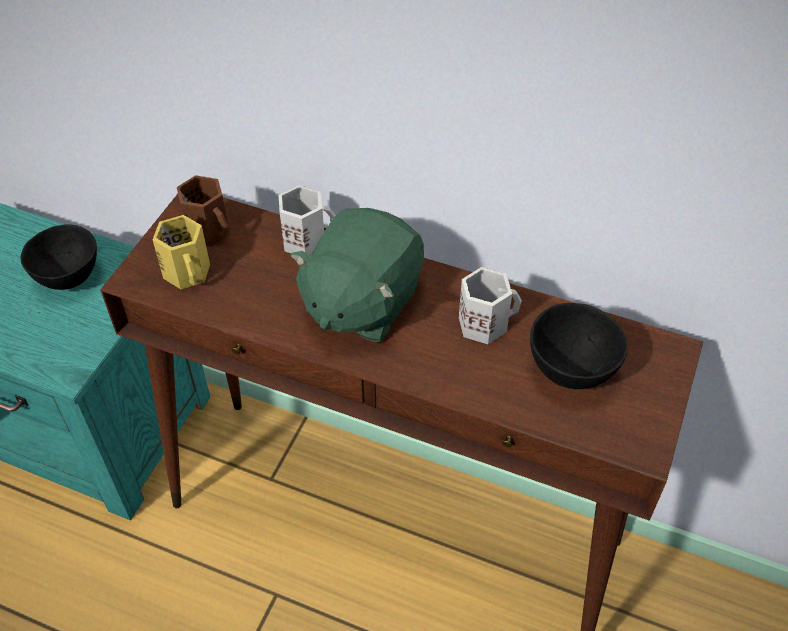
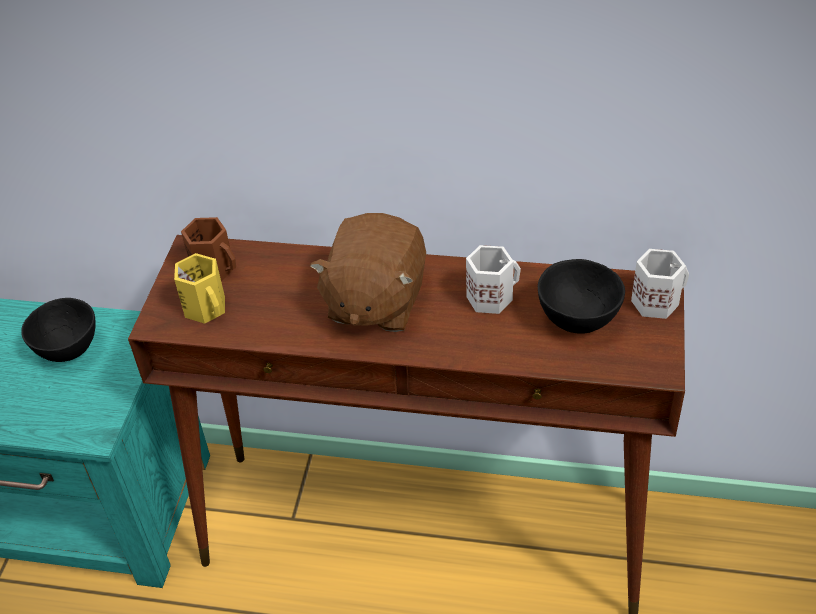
camera: 10 degrees left, 5 degrees down
(306, 239) = (307, 259): white mug -> white mug (656, 301)
(361, 302) = (375, 301): green plush toy -> brown plush toy

